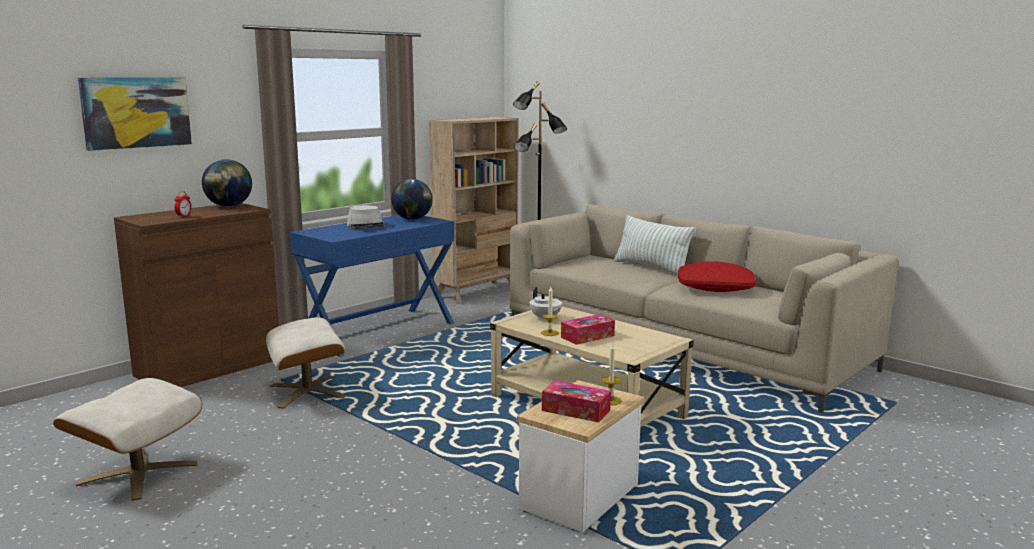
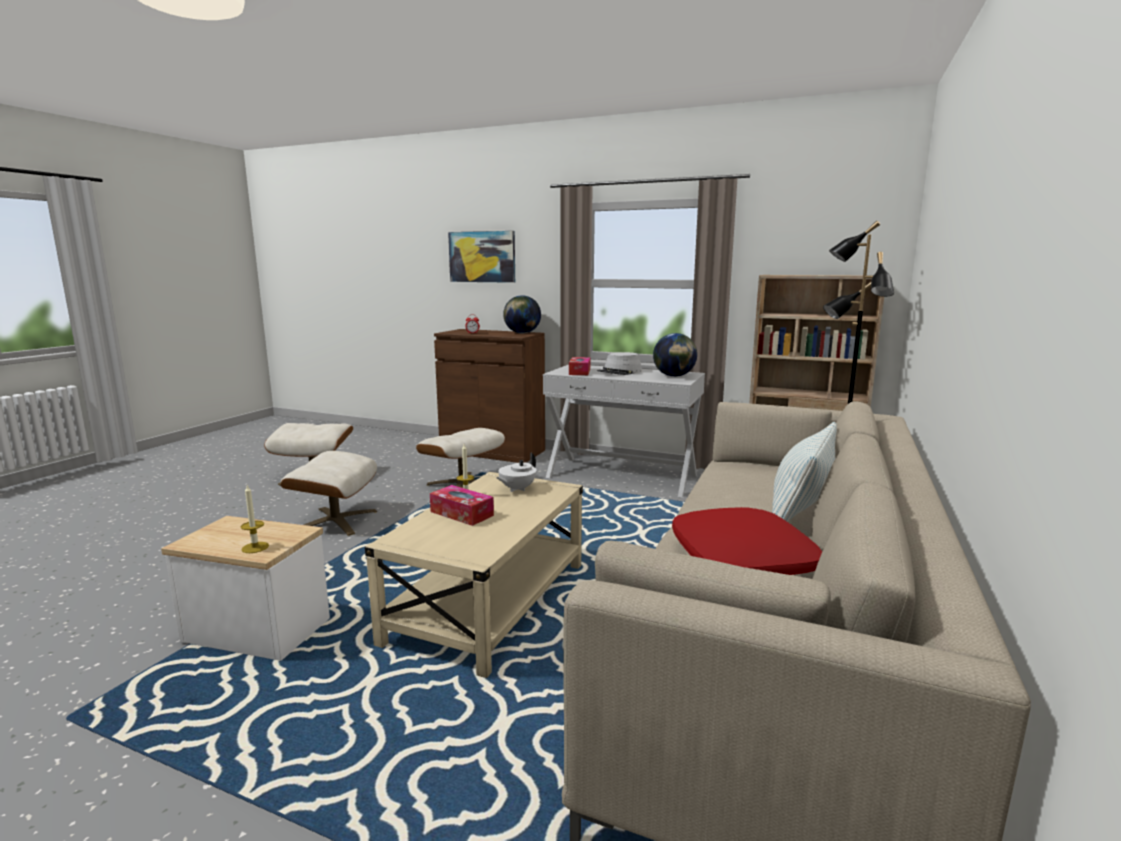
camera: 70 degrees right, 0 degrees up
(340, 461) = (335, 521): none -> beige ottoman
(378, 331) = (622, 476): blue console table -> white console table
(576, 410) = (231, 535): tissue box -> tissue box (579, 372)

